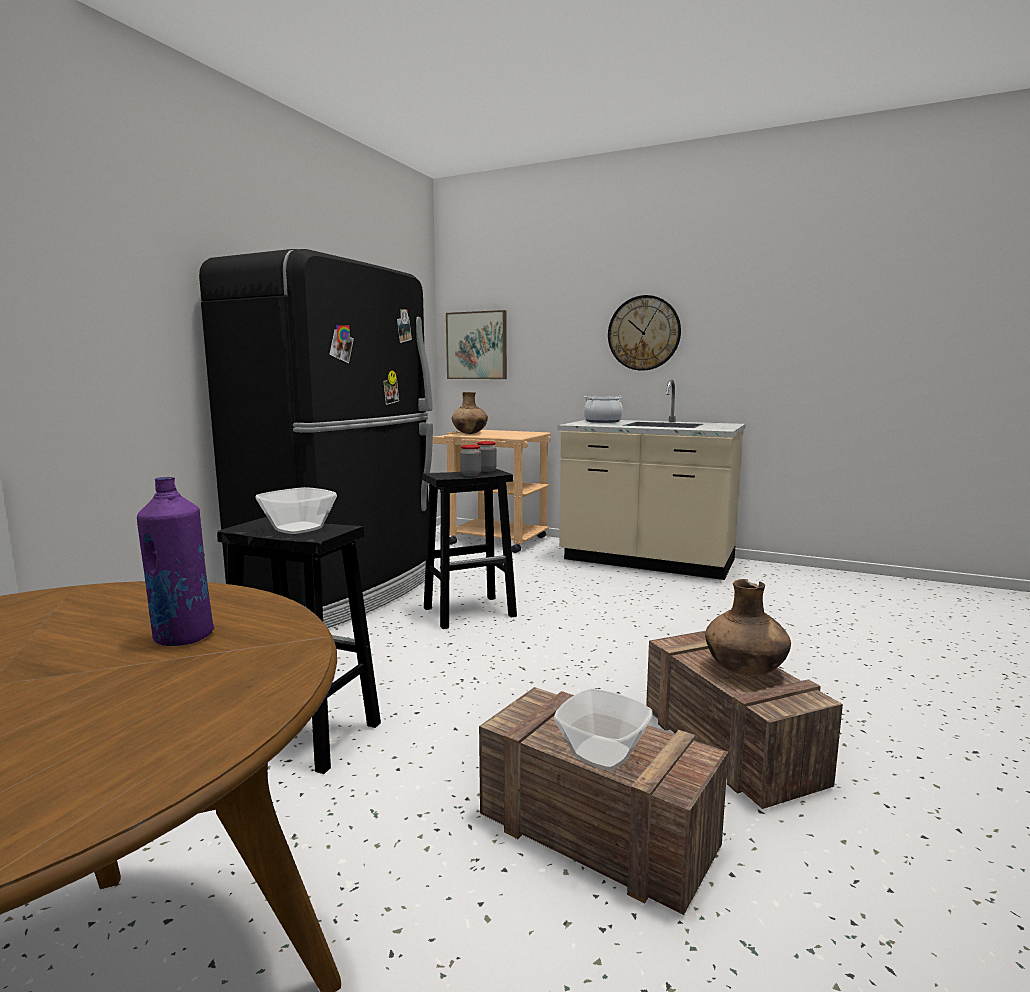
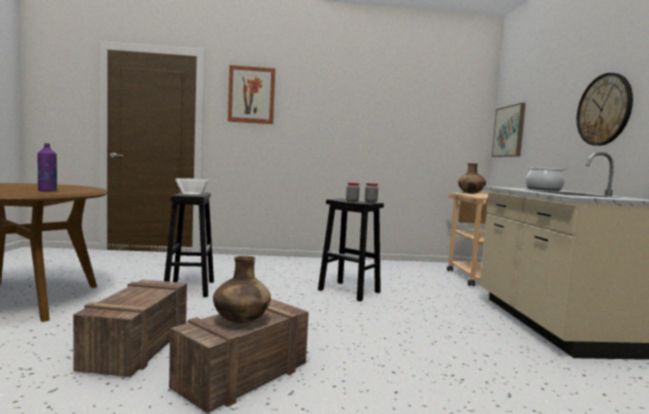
camera: 60 degrees right, 5 degrees down
(103, 264) = (251, 95): none -> picture
(342, 591) = (335, 266): black fridge -> none
(604, 753) = (122, 298): bowl -> none

